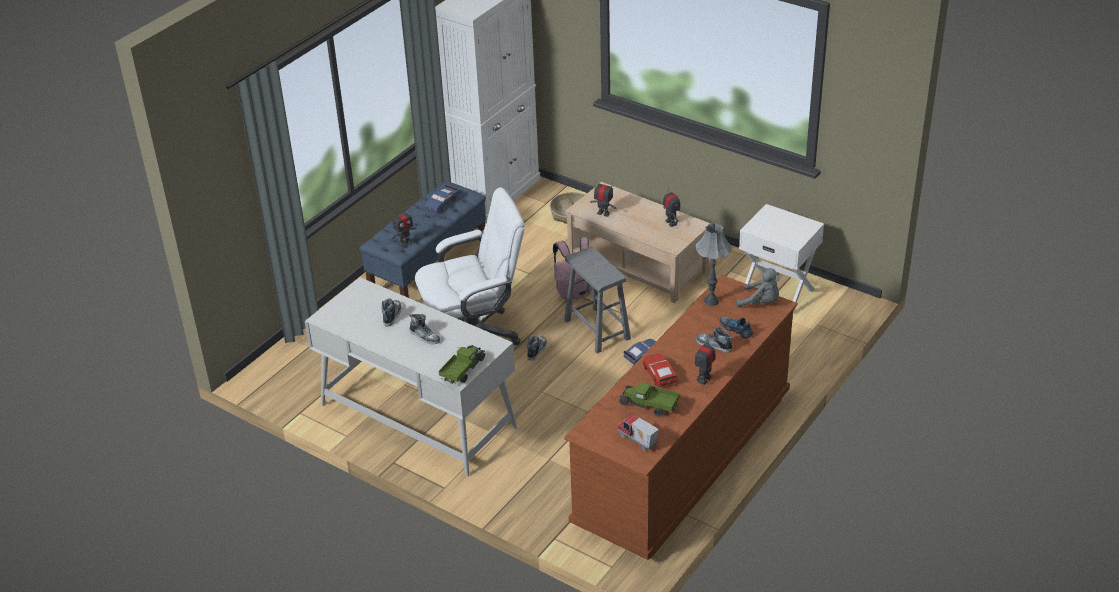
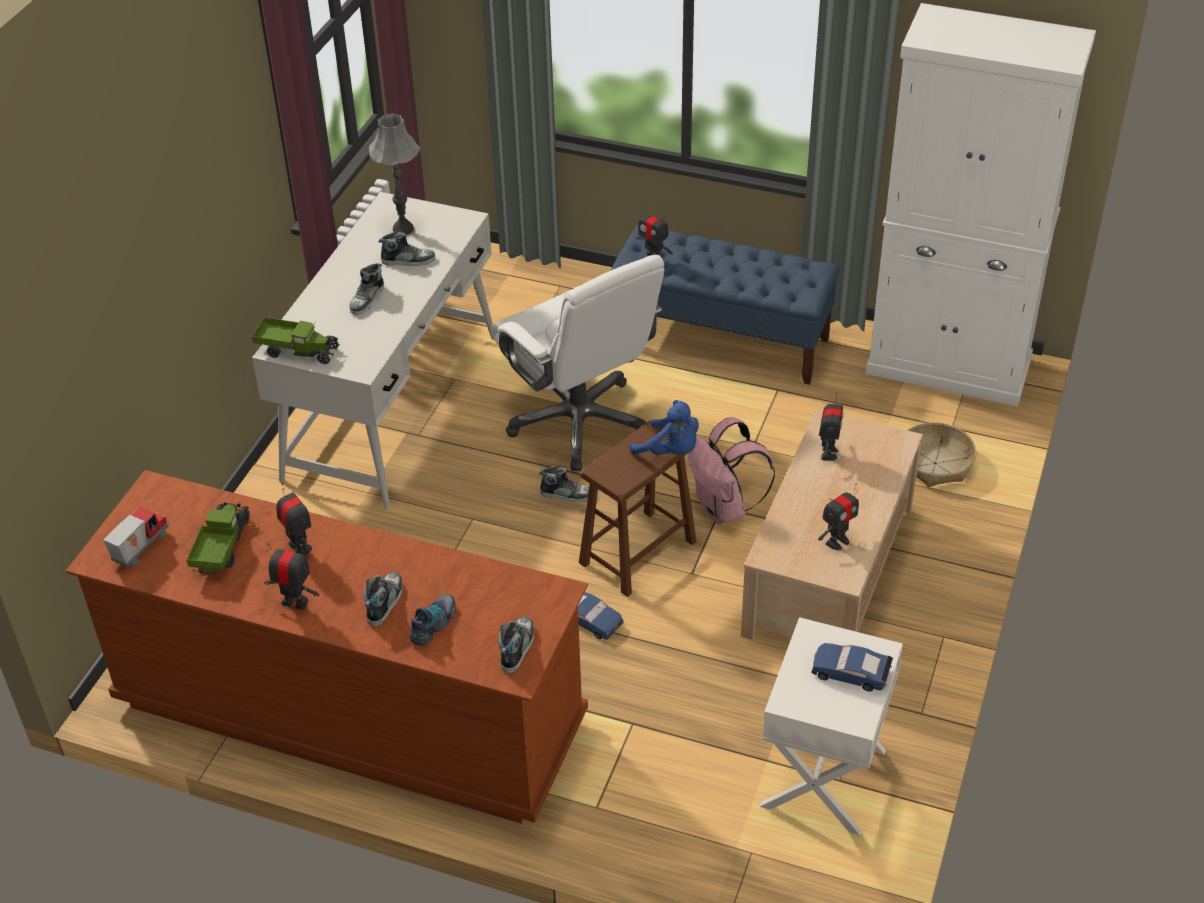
camera: 75 degrees right, 5 degrees up
(441, 203) = (767, 271): blue toy car -> blue toy car (851, 672)
(596, 254) = (670, 451): none -> blue plush toy
(597, 329) = (638, 552): grey stool -> brown stool
(659, 374) = (299, 548): red toy car -> toy robot
(711, 301) = (505, 581): grey table lamp -> grey table lamp (403, 229)
(761, 302) = (517, 647): grey plush toy -> shoe

